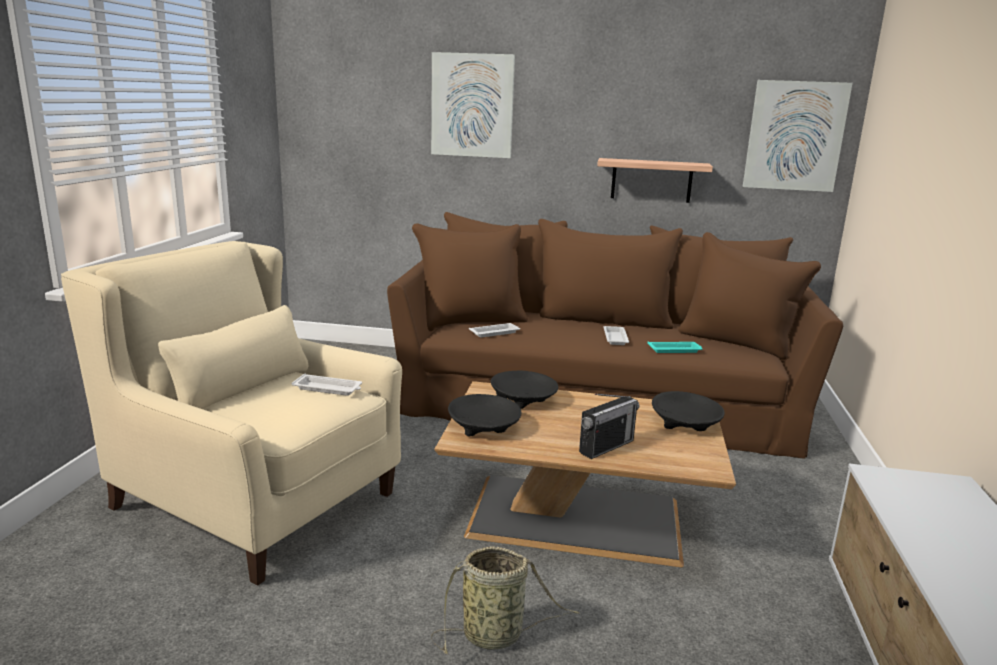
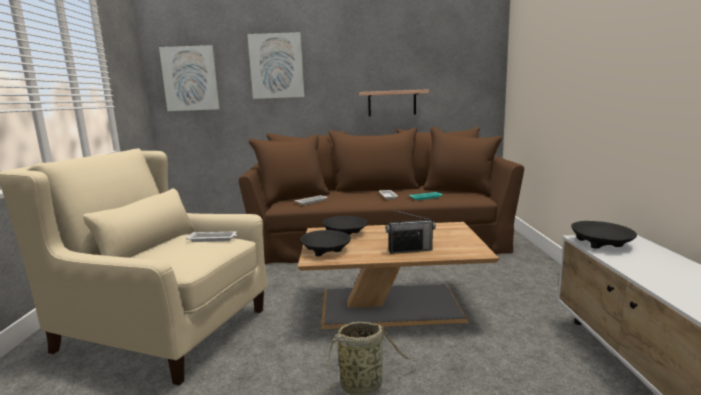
camera: 10 degrees left, 5 degrees down
(606, 447) = (410, 250): radio -> radio turned 45 degrees clockwise
(685, 423) = (451, 232): black bowl -> black bowl (601, 243)
(794, 136) = (471, 69): picture -> picture (190, 78)

